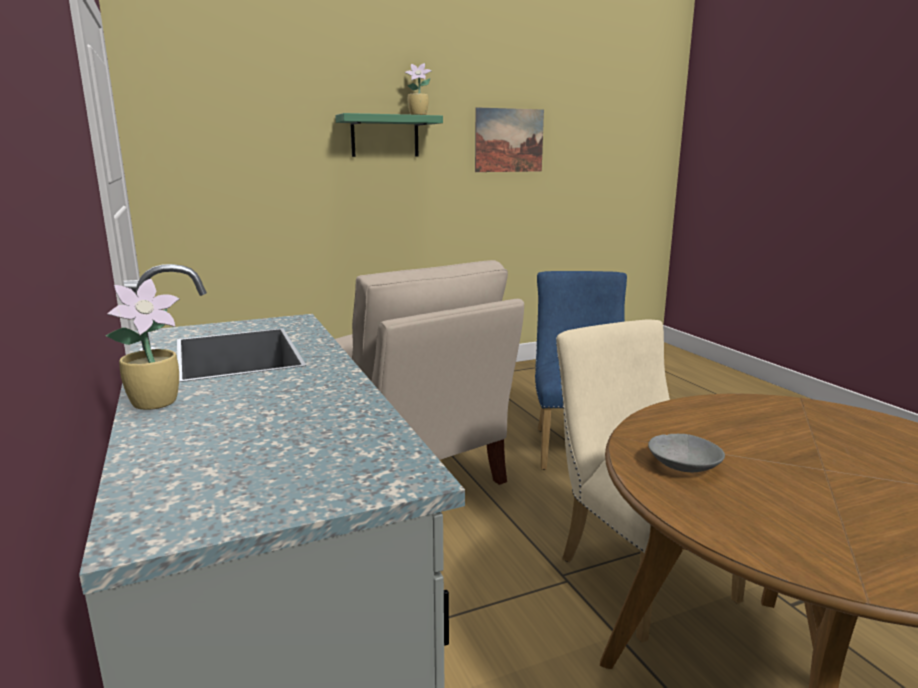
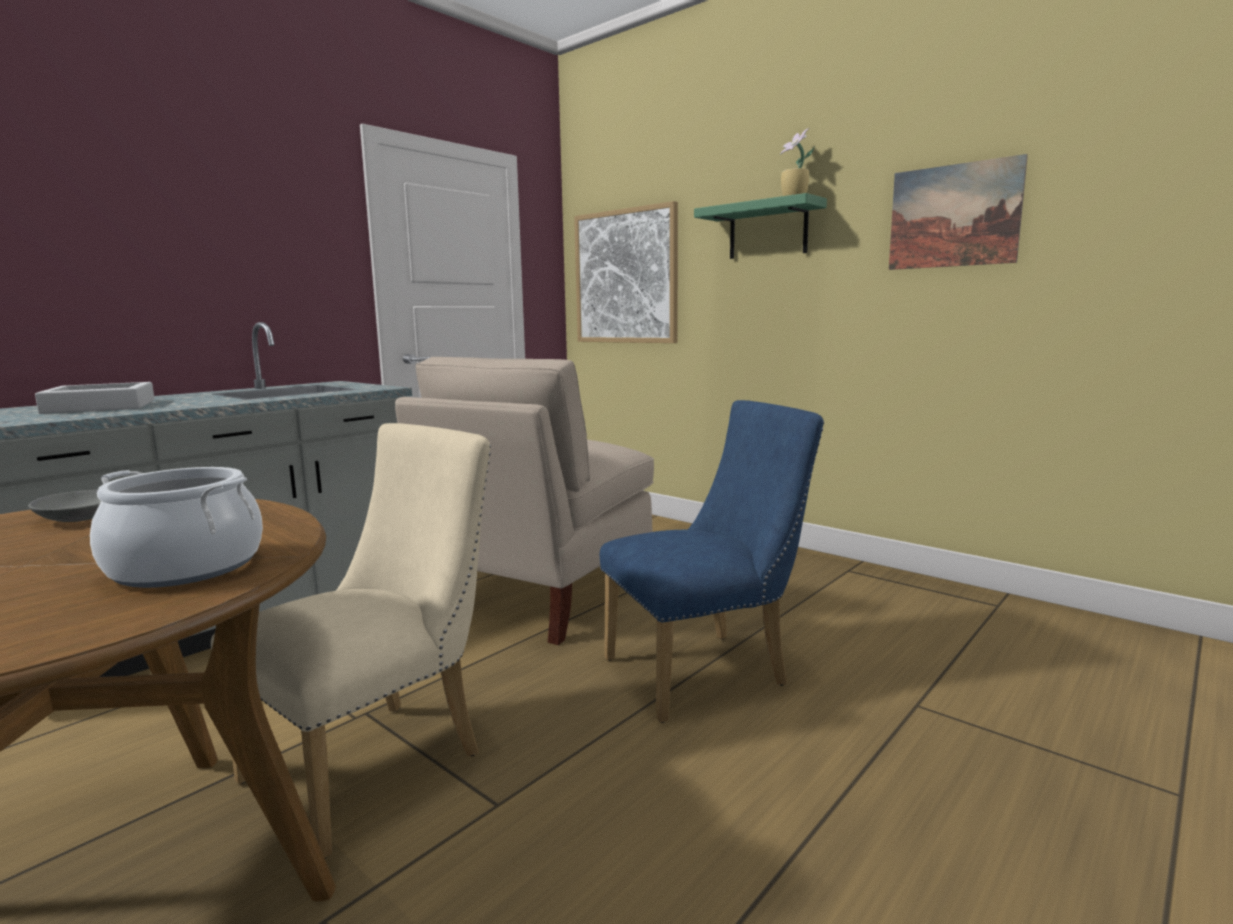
camera: 65 degrees right, 5 degrees down
(157, 402) = (167, 396): potted plant -> none
(228, 167) = (626, 277): none -> picture
(252, 430) = (100, 406): none -> grey tray
(826, 422) = (186, 567): none -> cooking pot

